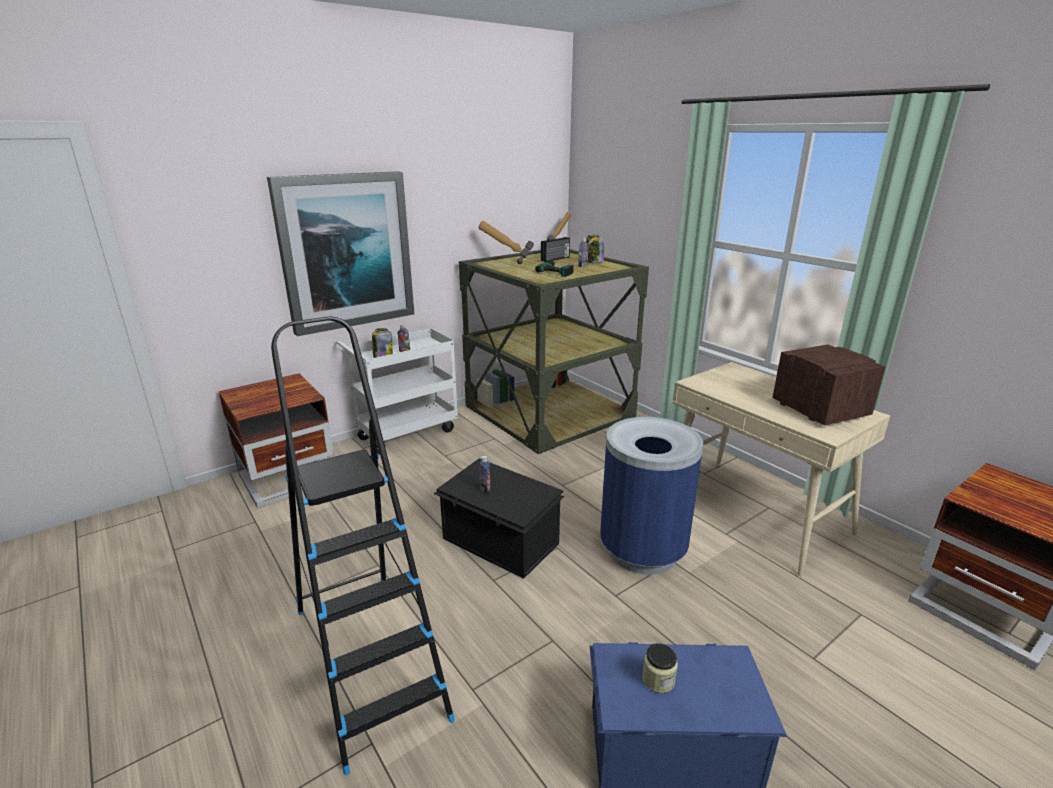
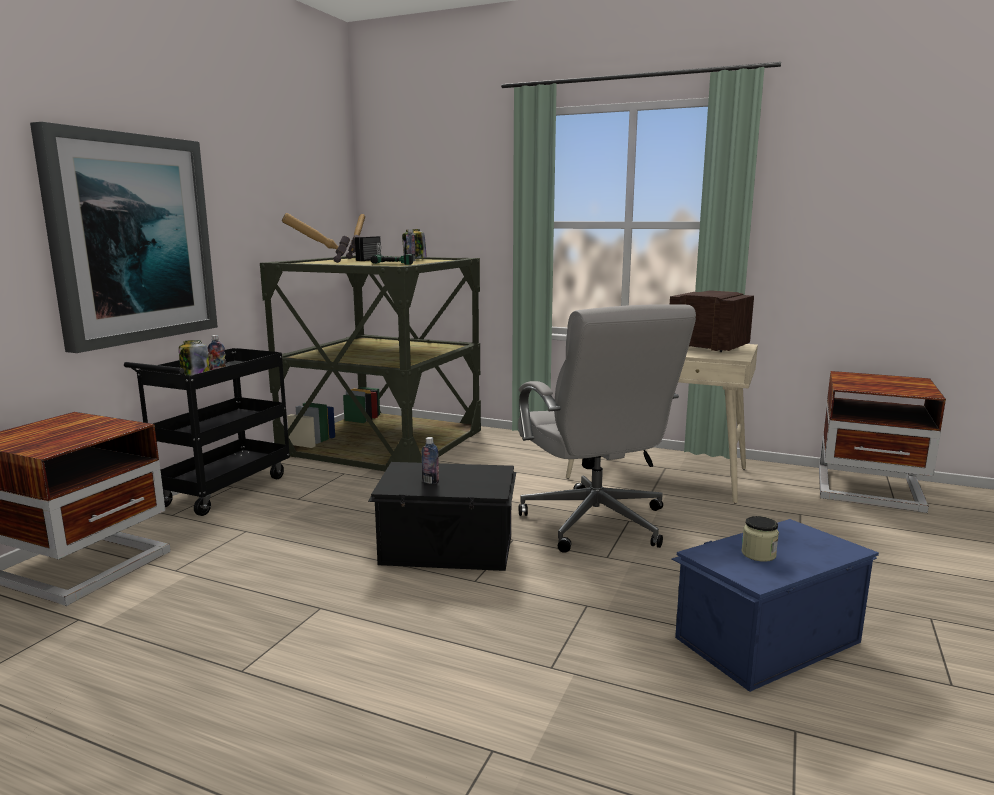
camera: 30 degrees left, 10 degrees down
(369, 660) = (407, 688): black step ladder -> none
(405, 436) = (222, 492): white cart -> black cart
(642, 551) = (595, 521): blue trash can -> grey office chair

